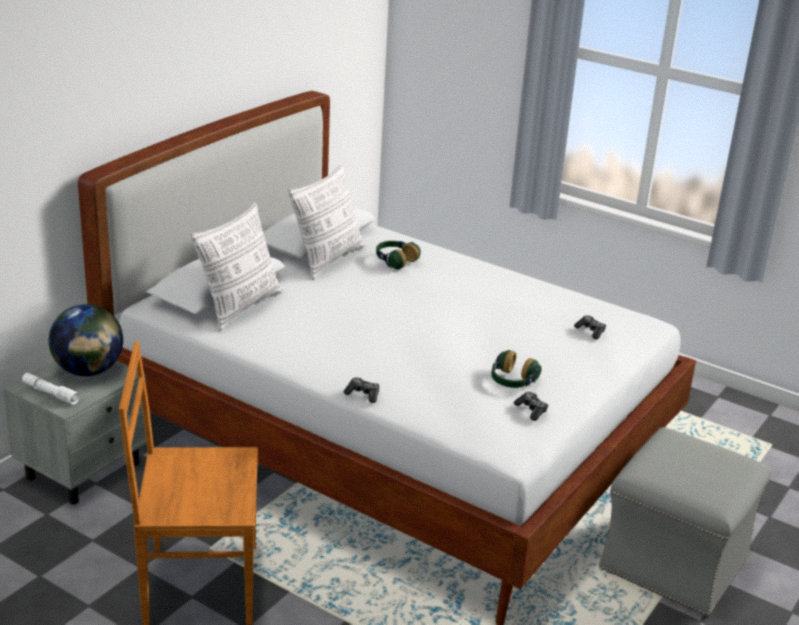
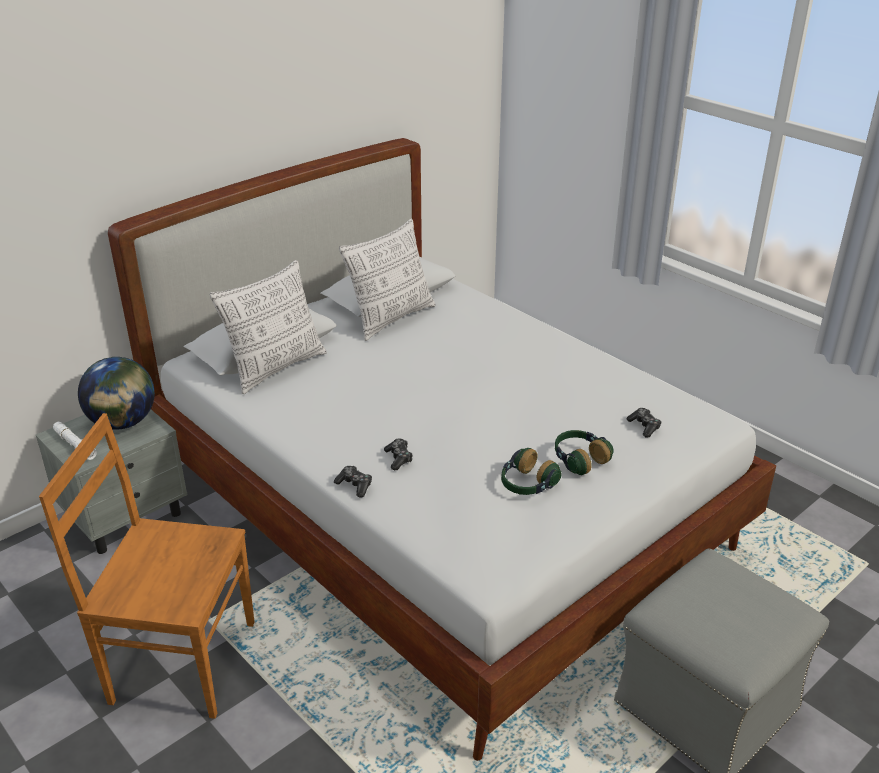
camera: 15 degrees right, 5 degrees up
(395, 261) = (460, 325): headphones -> headphones (579, 460)
(531, 410) = (534, 525): game controller -> game controller (399, 458)

